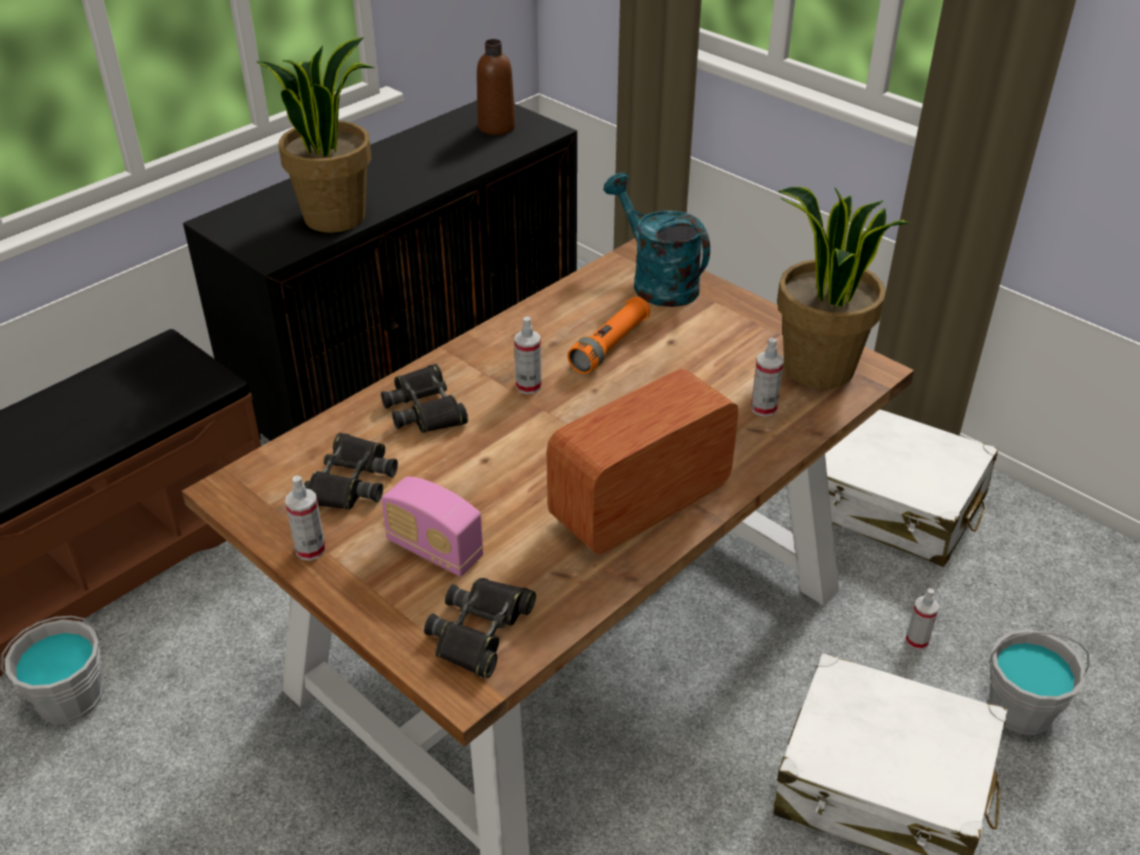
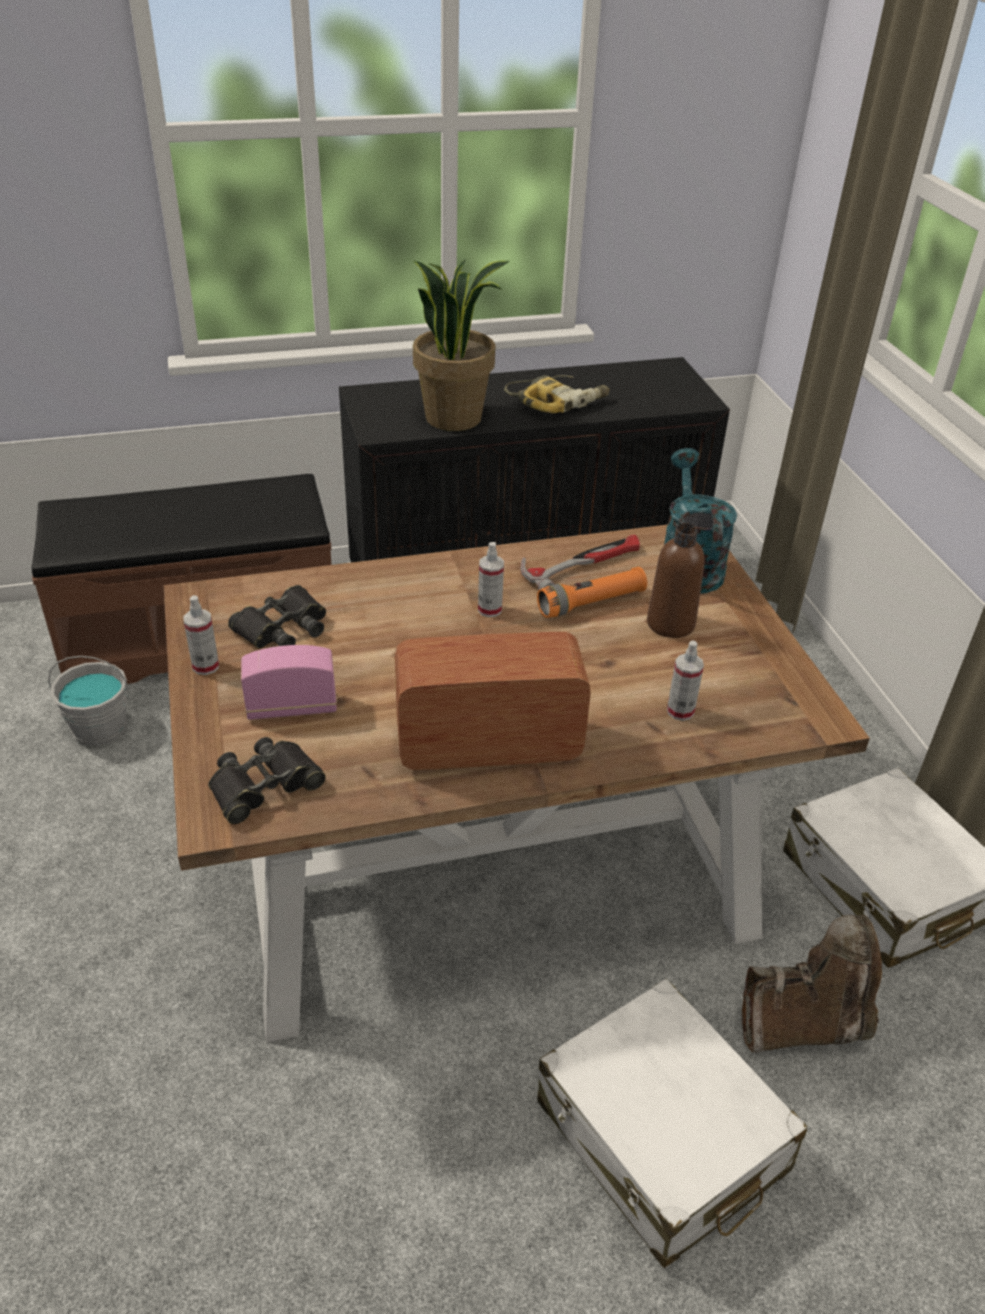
camera: 30 degrees right, 0 degrees up
(419, 170) = (558, 401): none -> power drill
(425, 408) = (391, 594): black binoculars -> none
(434, 550) = (292, 707): radio -> radio turned 105 degrees clockwise
(496, 127) = (658, 385): brown bottle -> brown bottle (670, 624)
(569, 314) = (582, 564): none -> hammer
(818, 369) = (768, 698): potted plant -> none
(917, 640) = (804, 1023): spray bottle -> brown boot
(1021, 709) = (863, 1144): grey bucket -> none

